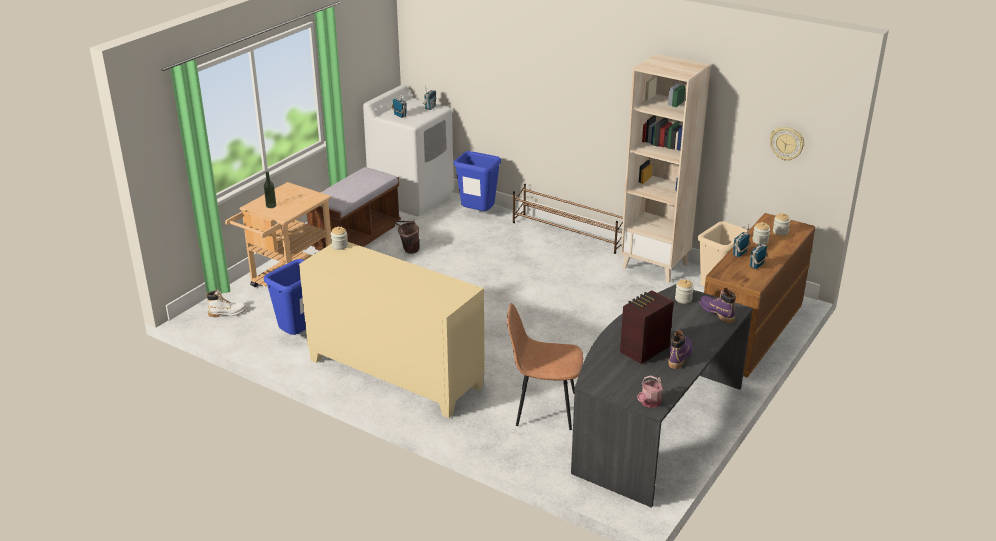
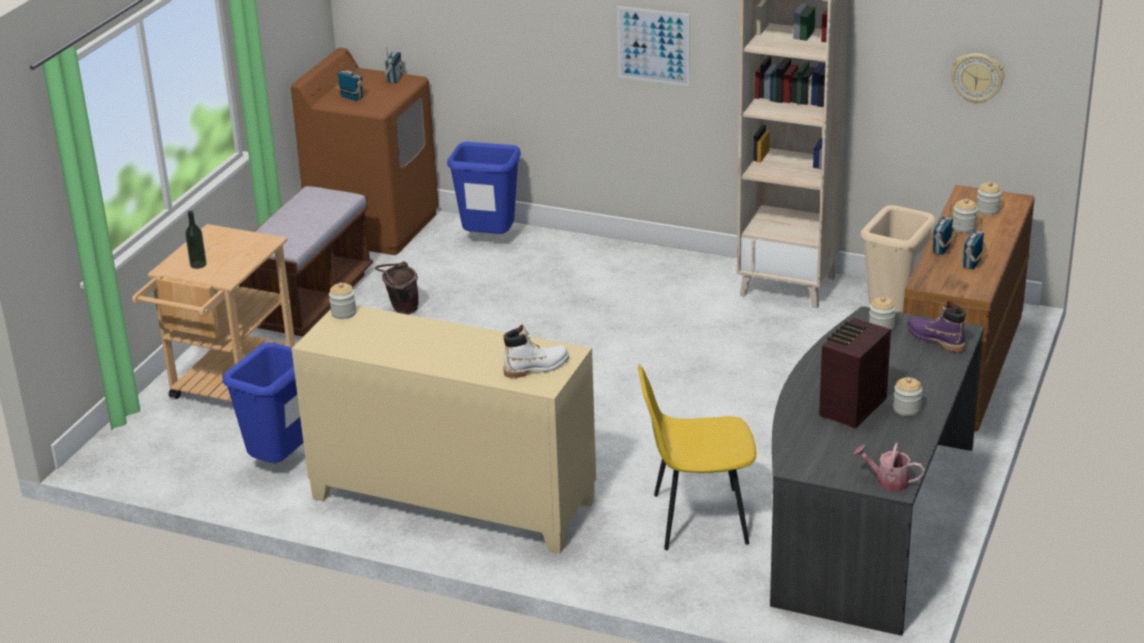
camera: 10 degrees left, 0 degrees up
(228, 313) = (149, 444): white boot -> white boot (536, 367)
(412, 197) = (374, 226): white washing machine -> brown washing machine
(543, 408) = (697, 519): brown chair -> yellow chair
(568, 233) = (640, 253): brown shoe rack -> none
(585, 102) = (653, 46): none -> picture
(649, 403) = (888, 481): watering can -> watering can turned 90 degrees clockwise
(680, 356) = (906, 409): purple boot -> jar

